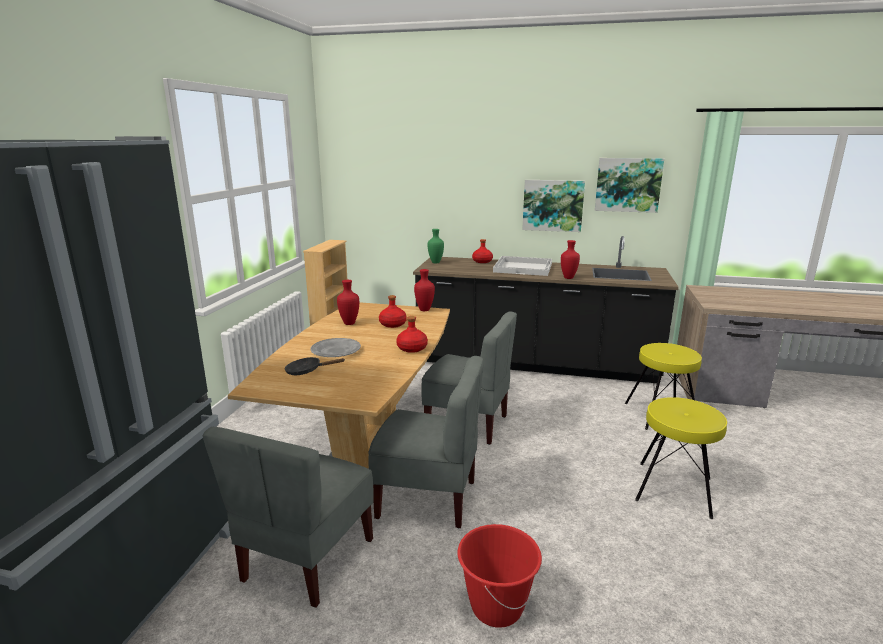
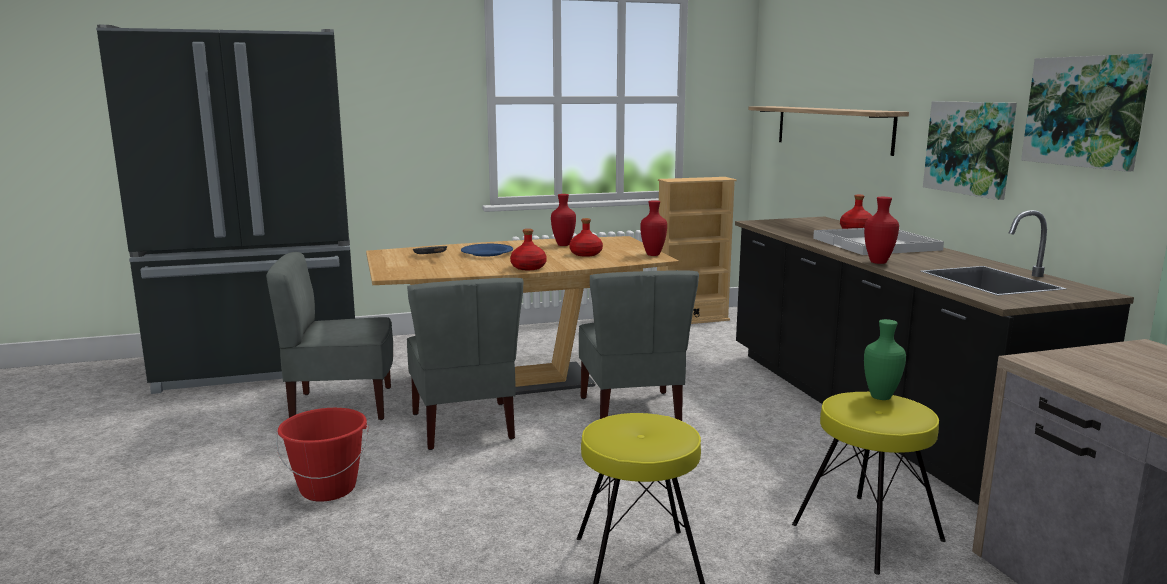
camera: 60 degrees right, 5 degrees down
(336, 351) = (487, 253): grey plate -> blue plate
(425, 197) = (832, 128): none -> shelf
(436, 262) = (796, 220): green vase -> green vase (880, 397)

